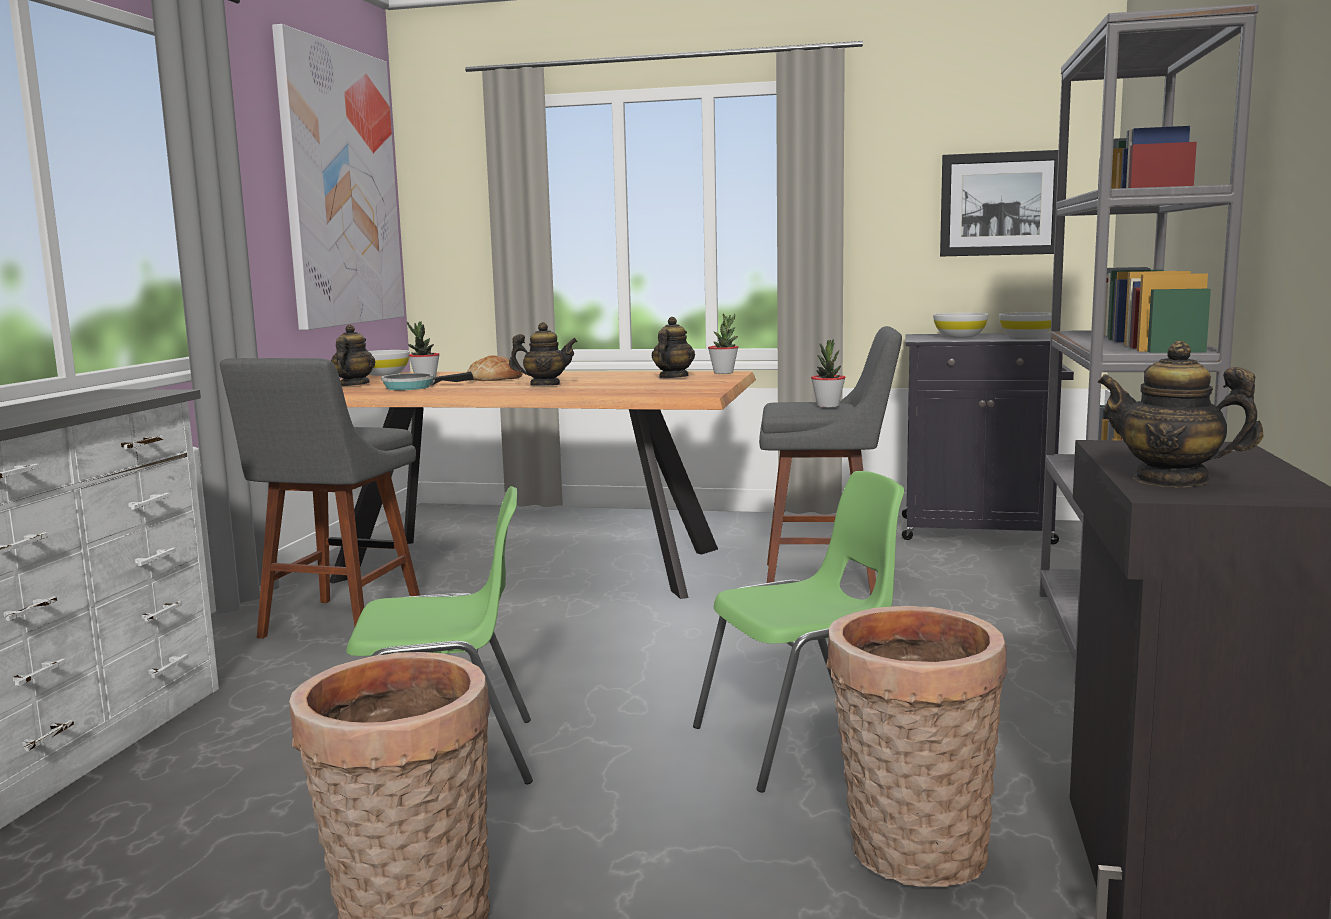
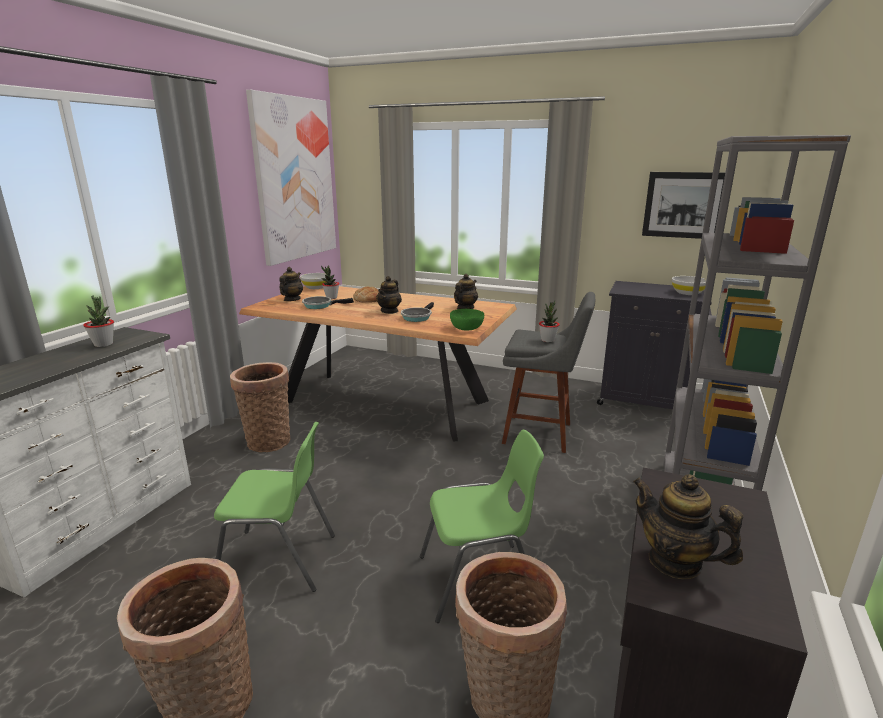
camera: 10 degrees right, 10 degrees up
(337, 625) = (268, 440): grey stool -> basket
(545, 385) = (389, 311): teapot -> teapot turned 105 degrees clockwise
(599, 387) = (417, 317): none -> frying pan
(694, 391) = (467, 328): none -> green bowl
(723, 373) = (497, 305): potted plant -> potted plant (103, 344)
(959, 336) = (646, 288): white bowl -> none

